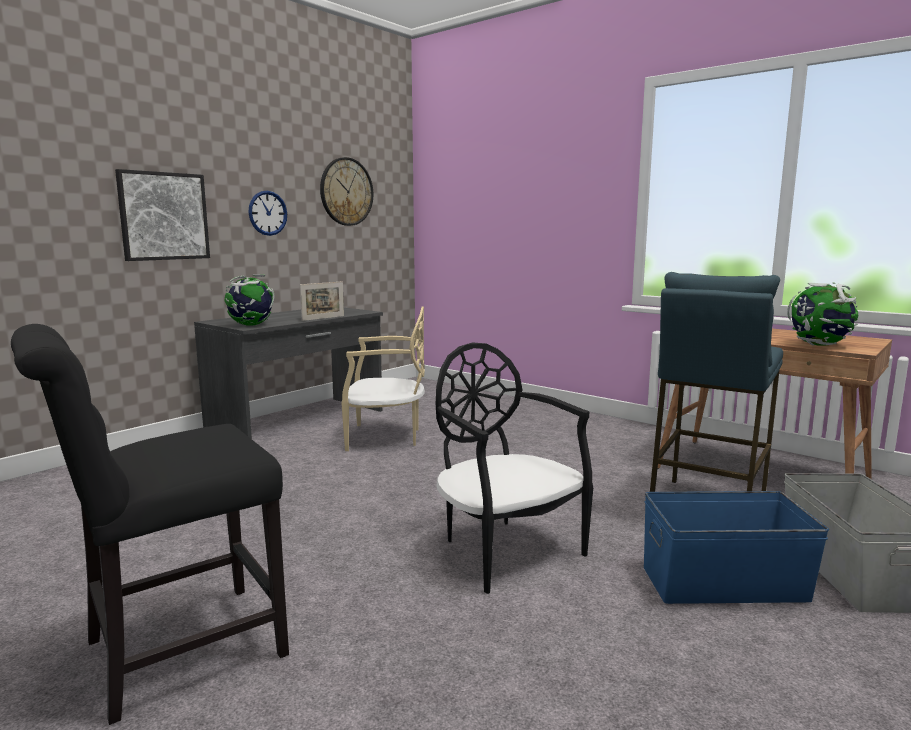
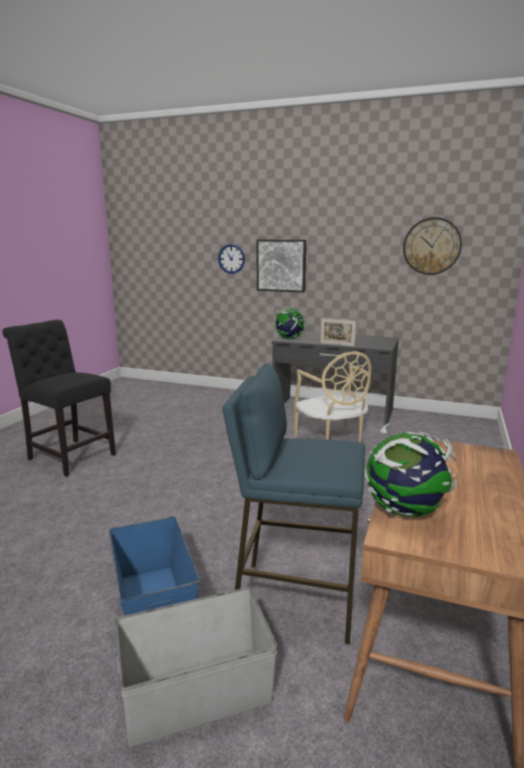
camera: 70 degrees right, 5 degrees up
(267, 213) = (353, 264): wall clock -> wall clock (231, 259)
(505, 550) = (177, 511): black chair -> none

